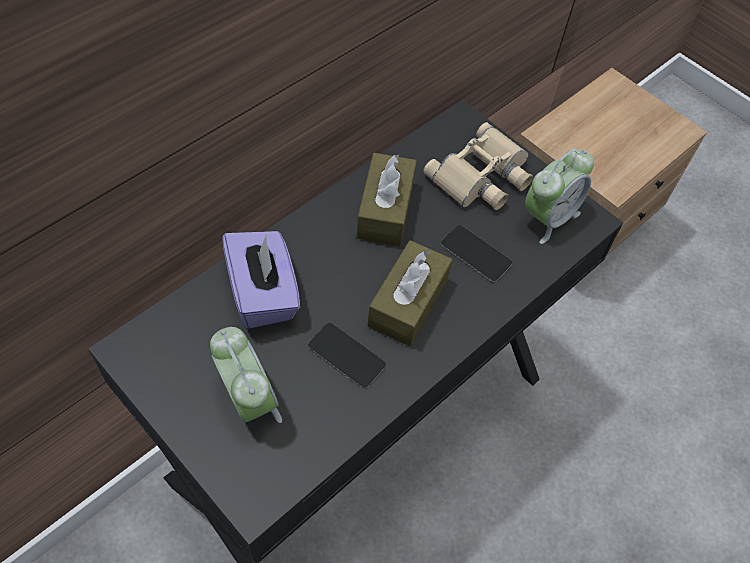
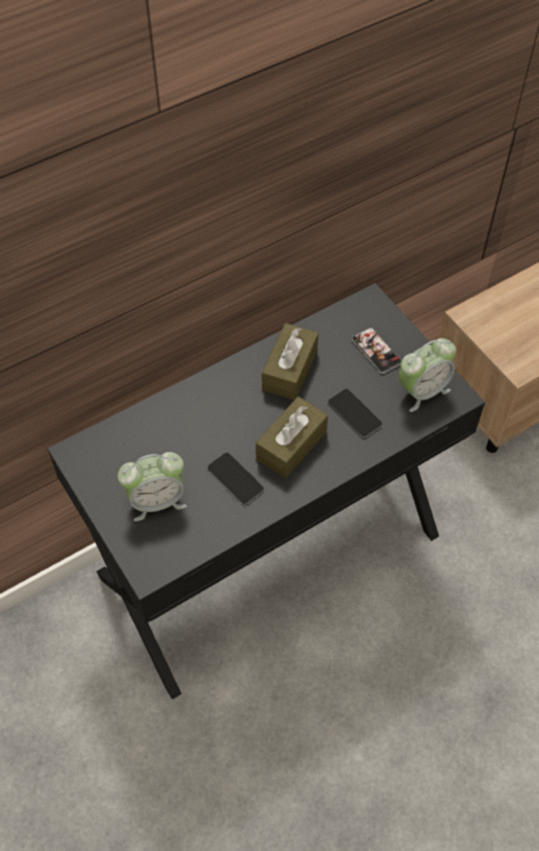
camera: 15 degrees right, 0 degrees up
(249, 400) = (157, 501): alarm clock -> alarm clock turned 90 degrees clockwise
(263, 294) = (182, 424): purple tissue box -> none
(482, 176) = (376, 351): beige binoculars -> phone

